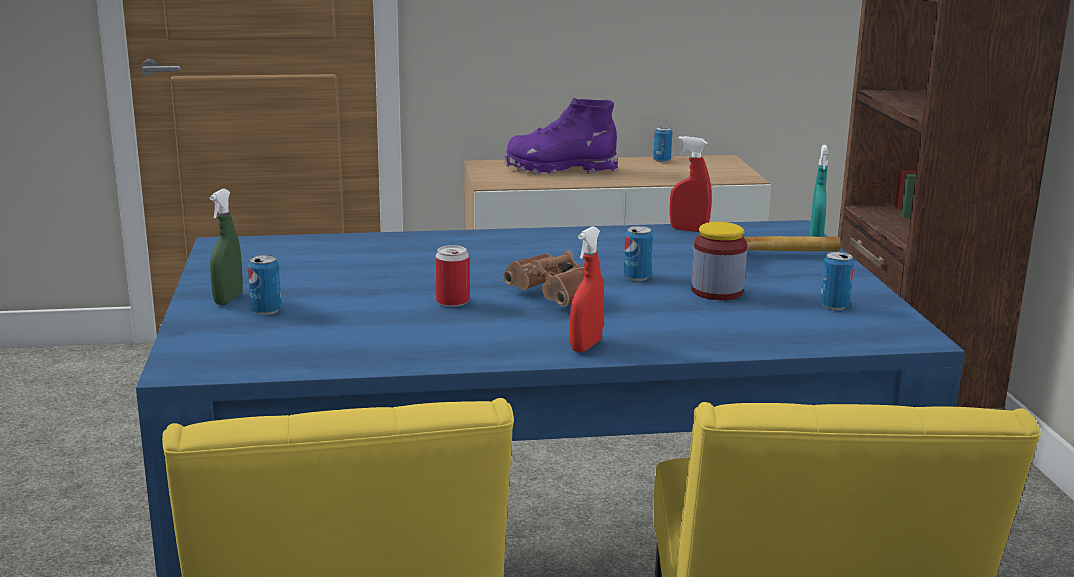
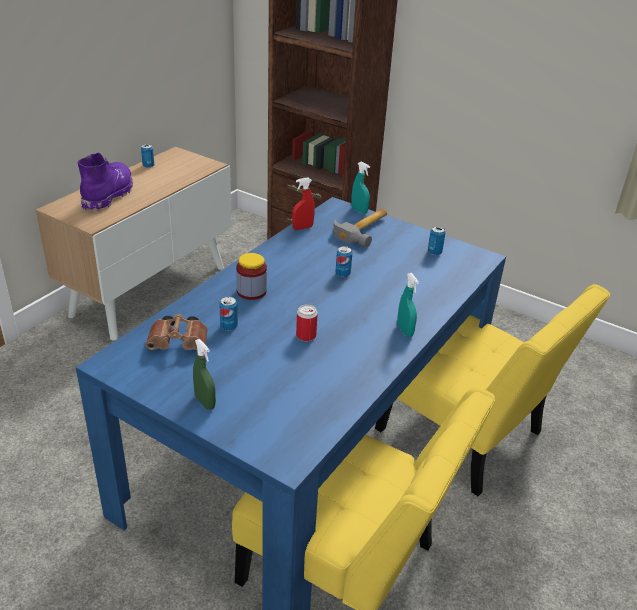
camera: 50 degrees left, 15 degrees up
(266, 310) = (240, 397): can -> can (229, 326)
(556, 297) = (339, 307): brown binoculars -> brown binoculars (180, 343)
(560, 169) = (108, 195): purple boot -> purple boot turned 150 degrees clockwise
(586, 346) = (405, 331): red spray bottle -> turquoise spray bottle
(717, 291) = (385, 266): jar -> jar (251, 291)

